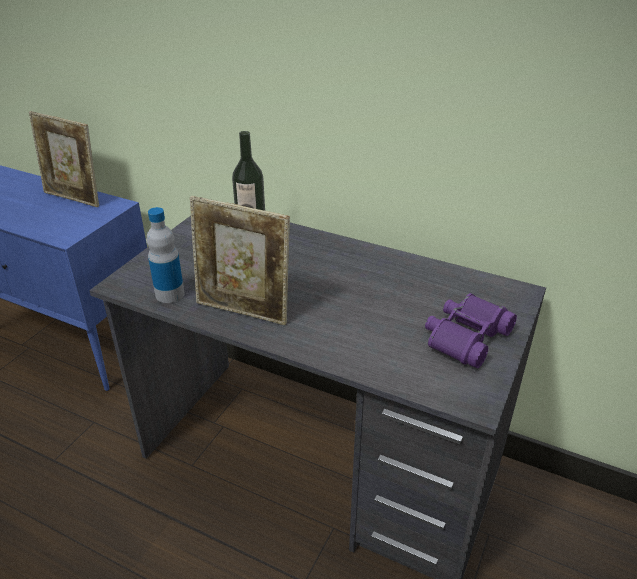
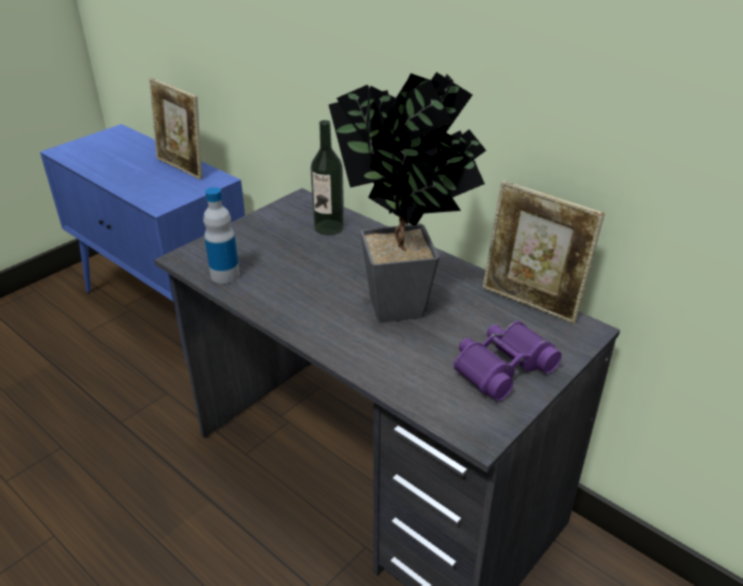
camera: 15 degrees right, 0 degrees up
(244, 311) = (287, 302): picture frame -> picture frame (530, 303)
(358, 299) = (407, 309): none -> potted plant

